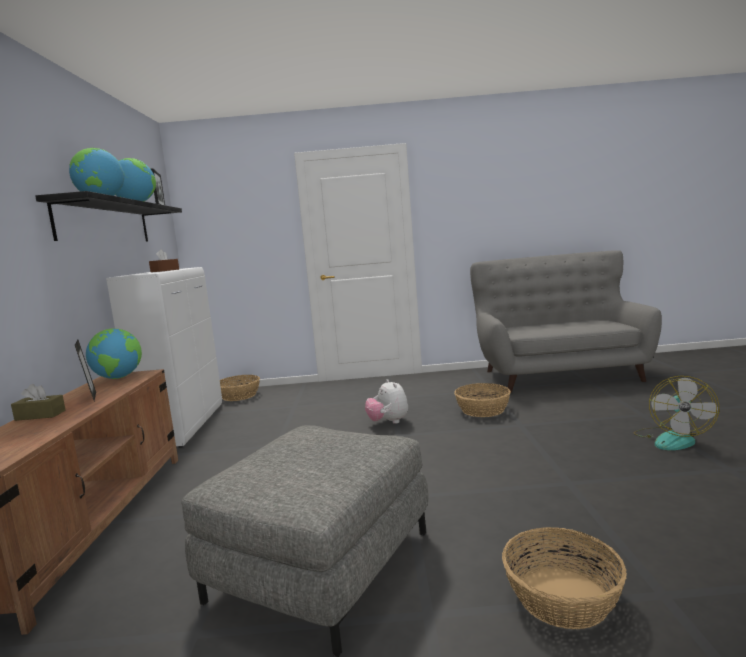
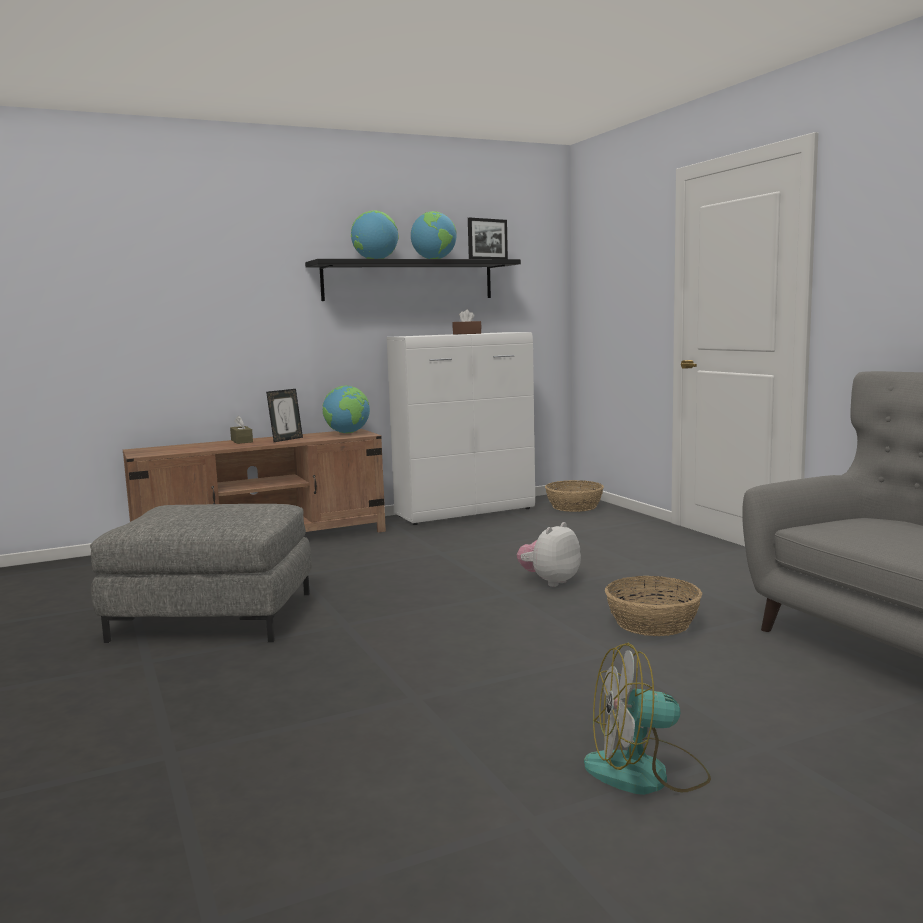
camera: 65 degrees right, 0 degrees up
(561, 597) = (167, 708): basket -> none

